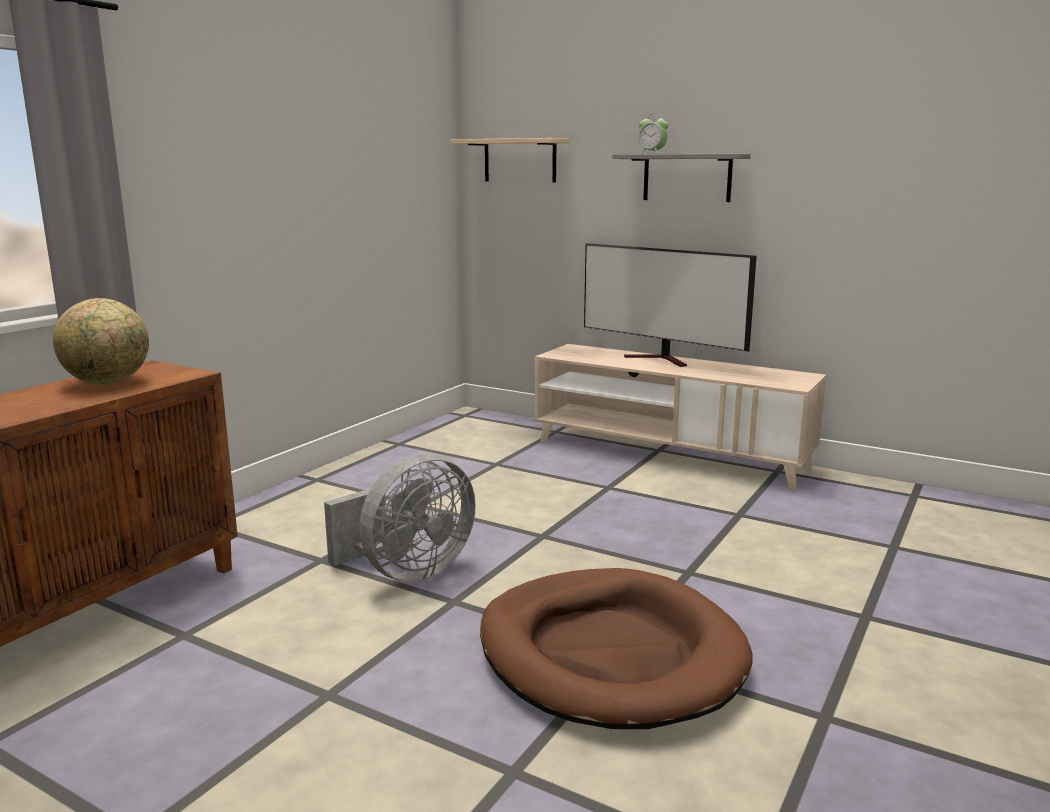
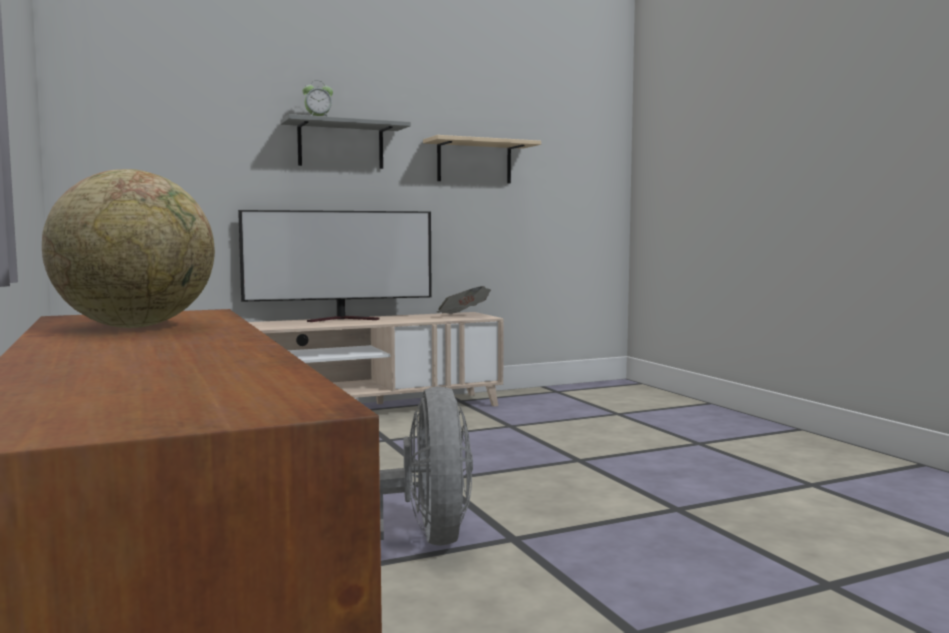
camera: 55 degrees left, 10 degrees down
(520, 160) = (139, 118): beige shelf -> beige shelf (474, 162)
(609, 654) = (677, 511): brown dog bed -> none
(782, 378) = (463, 316): none -> newspaper

